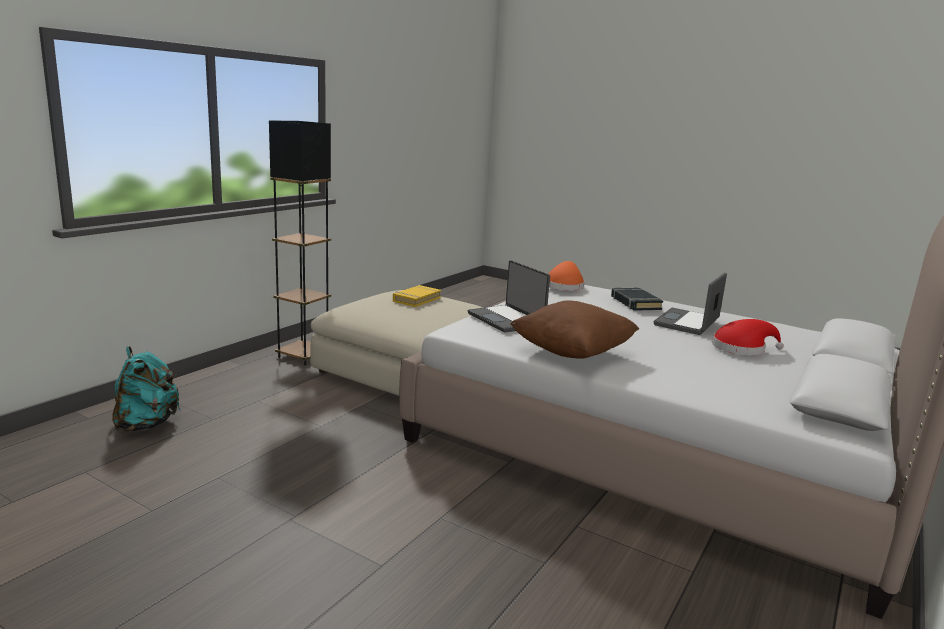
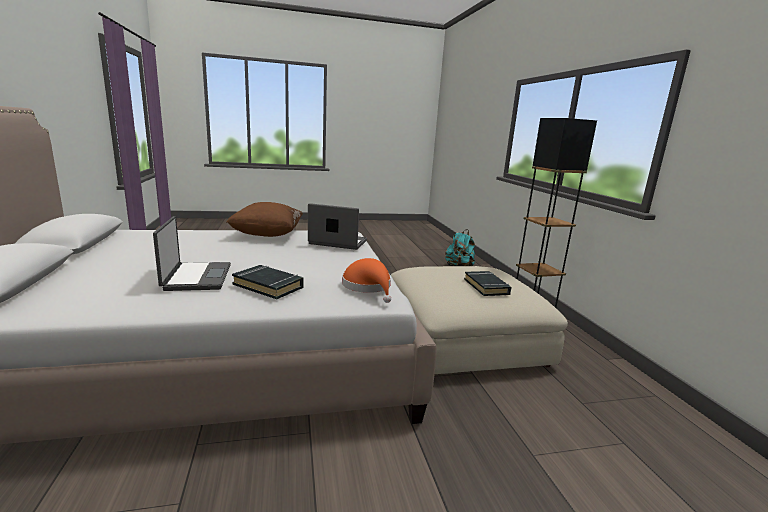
camera: 135 degrees right, 0 degrees up
(416, 299) = (486, 287): yellow book -> black book
(742, 348) = (138, 265): red hat -> none

